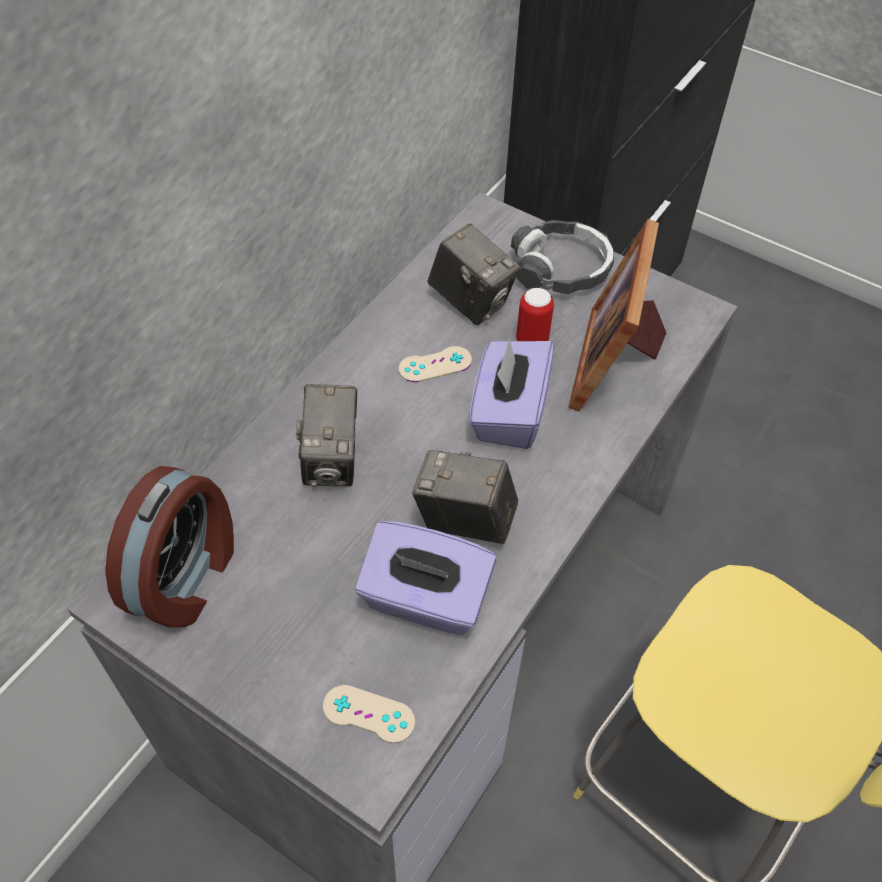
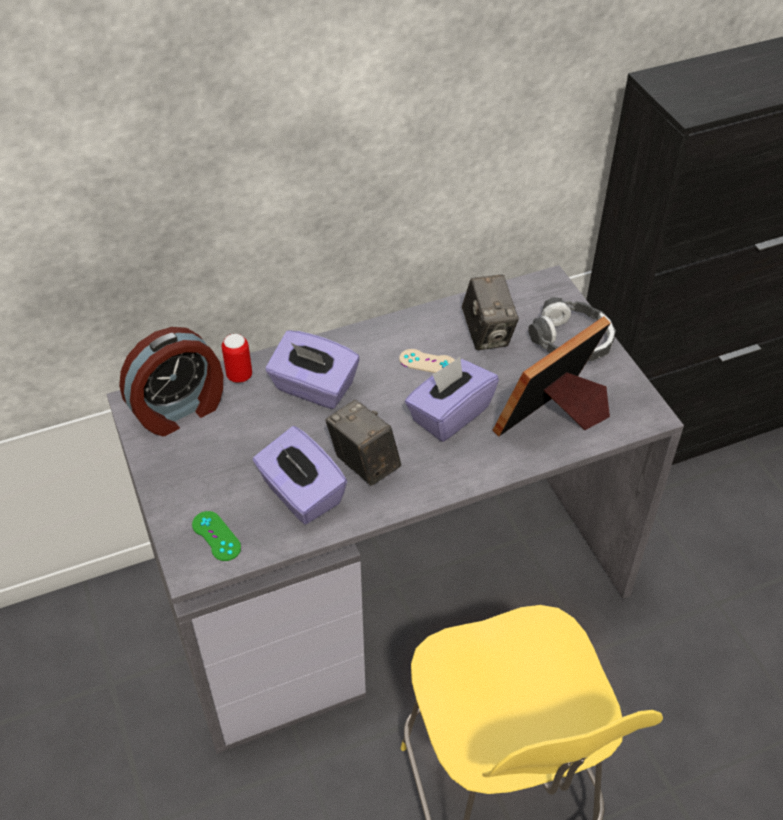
camera: 35 degrees right, 5 degrees down
(332, 461) = (313, 388): camera -> purple tissue box
(368, 714) = (216, 536): beige game controller -> green game controller
(532, 341) = (506, 377): can -> can (239, 376)

